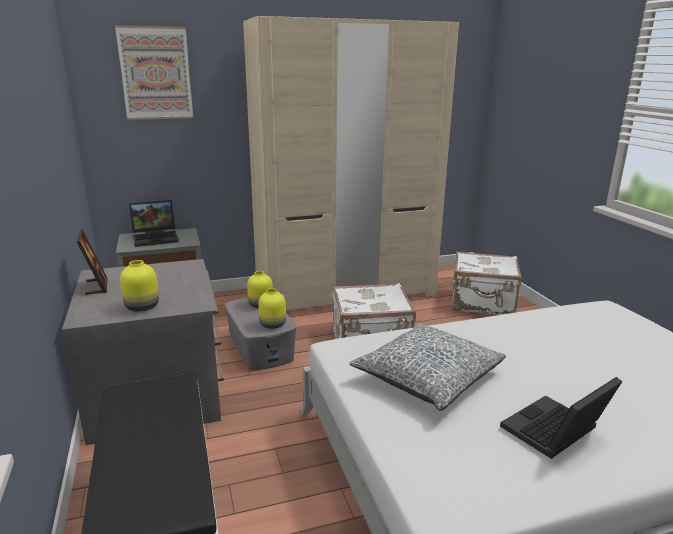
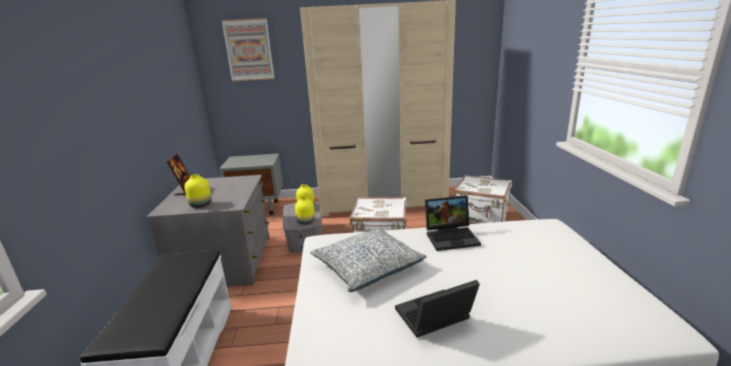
camera: 15 degrees right, 0 degrees up
(156, 238) = (249, 159): laptop -> laptop (452, 237)

